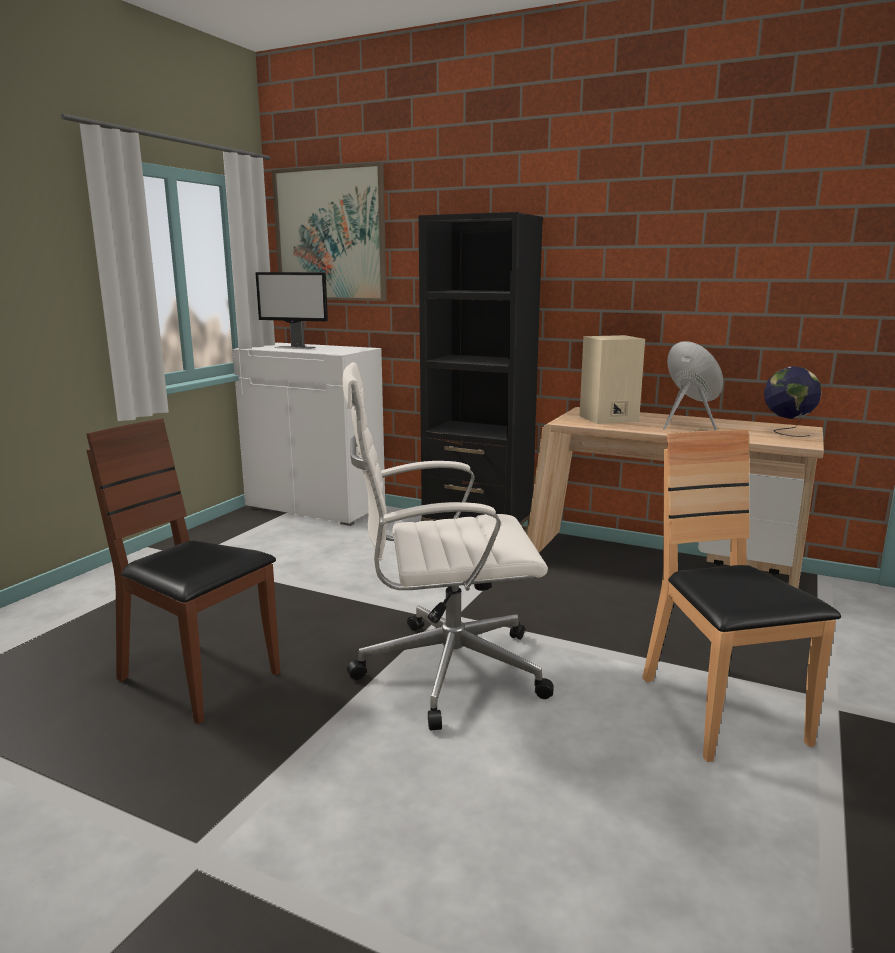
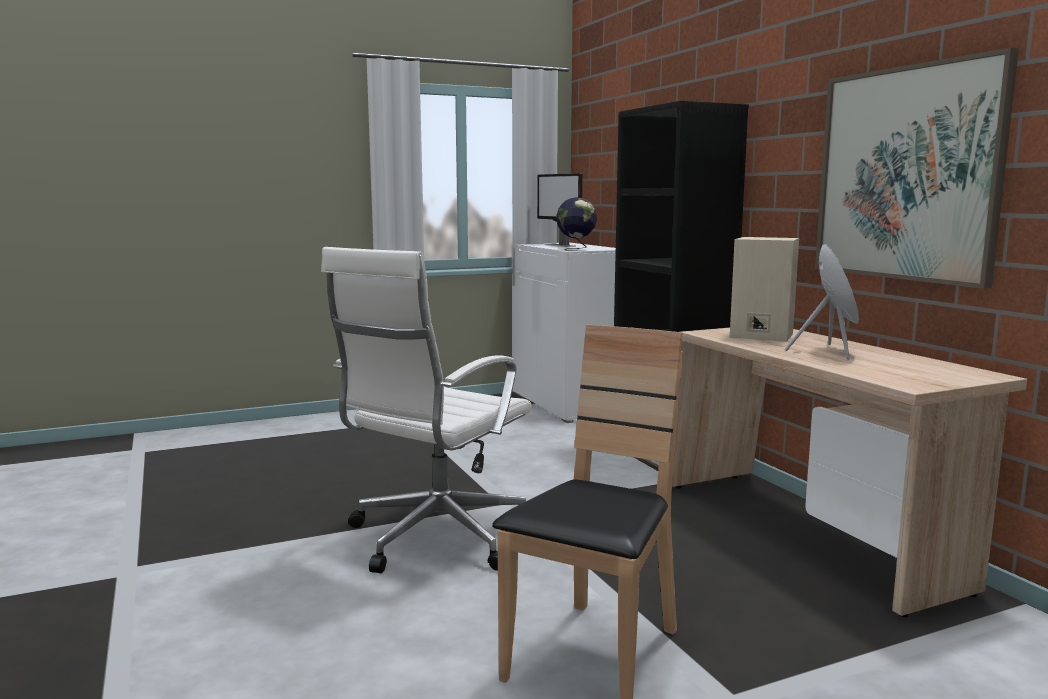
camera: 40 degrees right, 5 degrees down
(198, 678) = (287, 487): brown chair -> none
(330, 234) = (605, 137): picture -> picture (906, 174)
(444, 670) = (435, 538): white office chair -> white office chair turned 90 degrees counterclockwise
(787, 432) = (942, 374): globe -> globe (576, 249)

